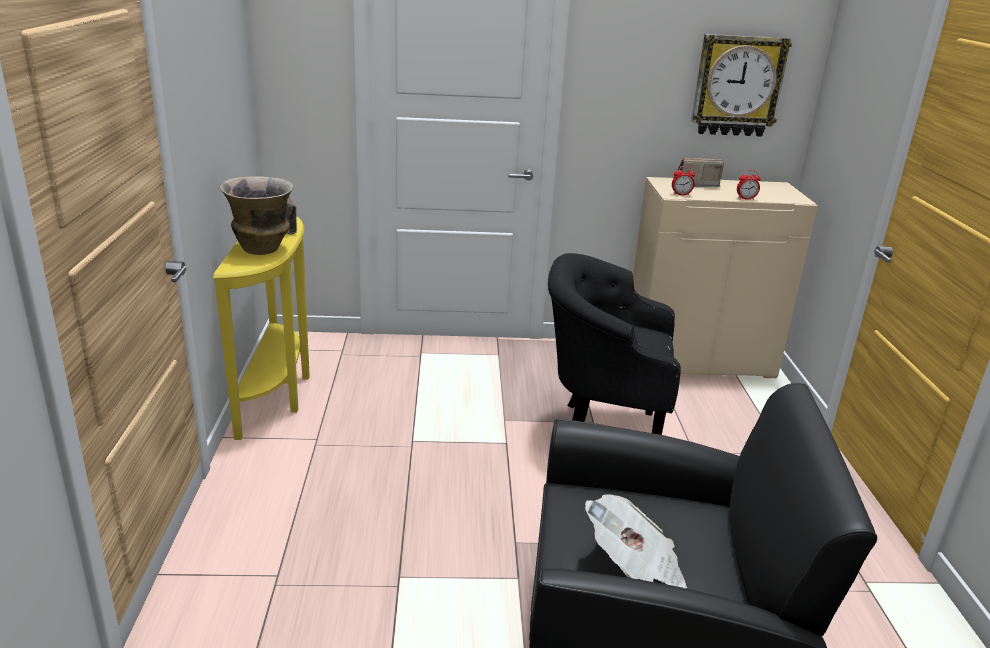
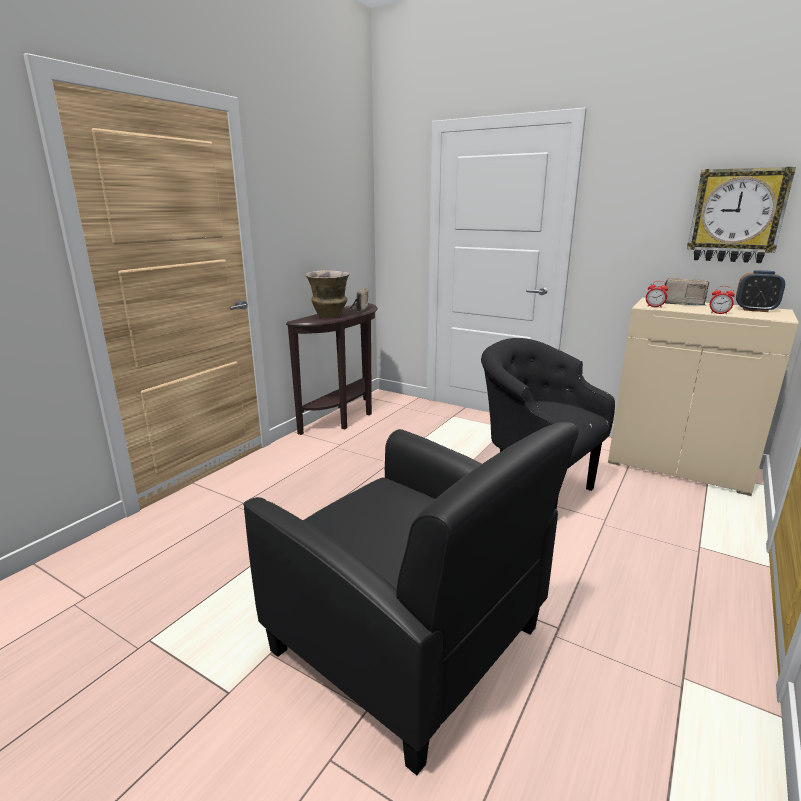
camera: 35 degrees right, 5 degrees down
(278, 392) = (346, 417): yellow console table -> brown console table
(634, 565) = (365, 536): newspaper -> none
(764, 188) = (755, 310): none -> alarm clock

